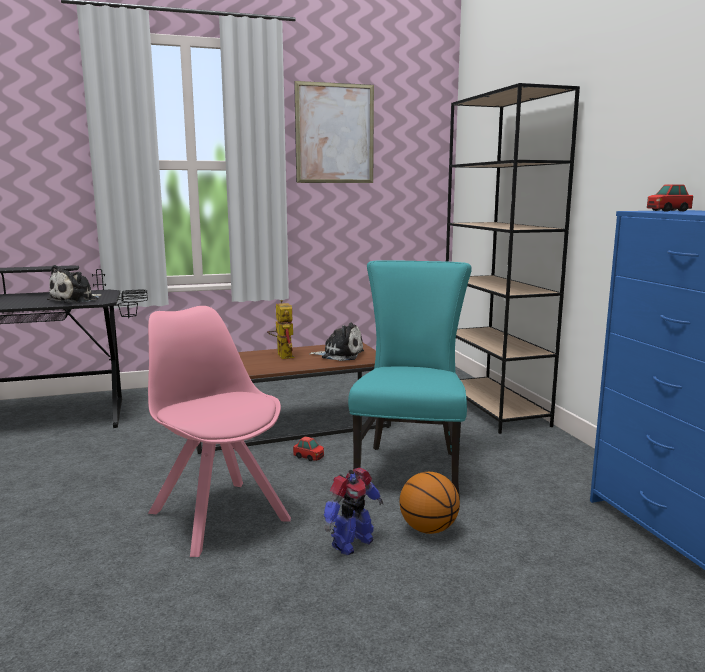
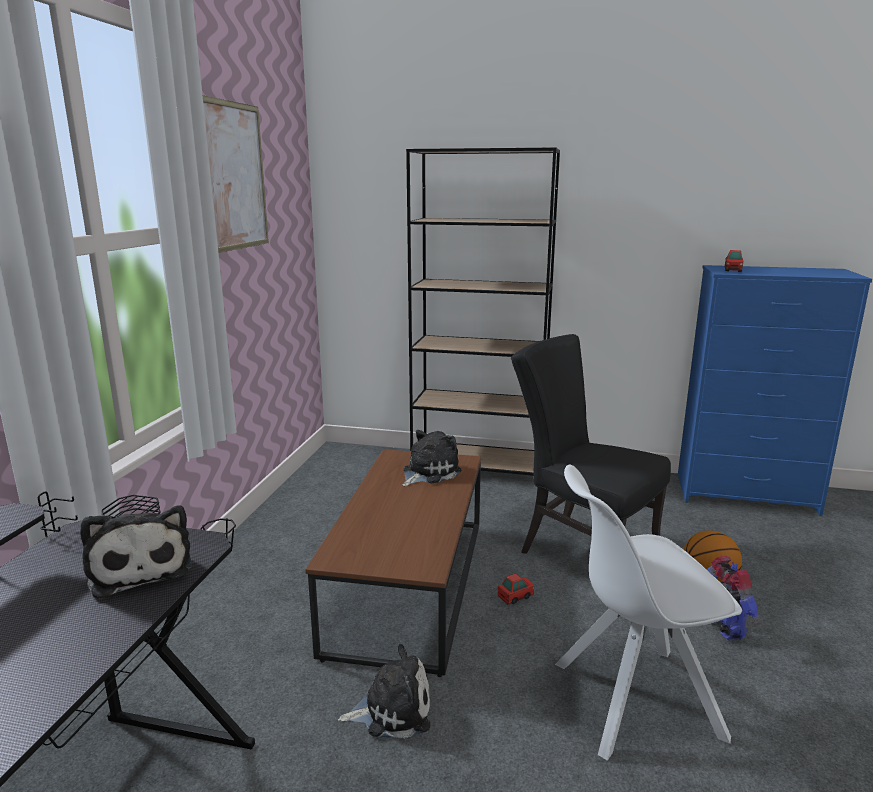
camera: 60 degrees left, 5 degrees up
(160, 448) = (392, 710): none -> plush toy
(218, 515) = (633, 699): pink chair -> white chair
(282, 355) = (388, 501): toy robot -> none
(410, 467) = (581, 549): turquoise chair -> black chair

